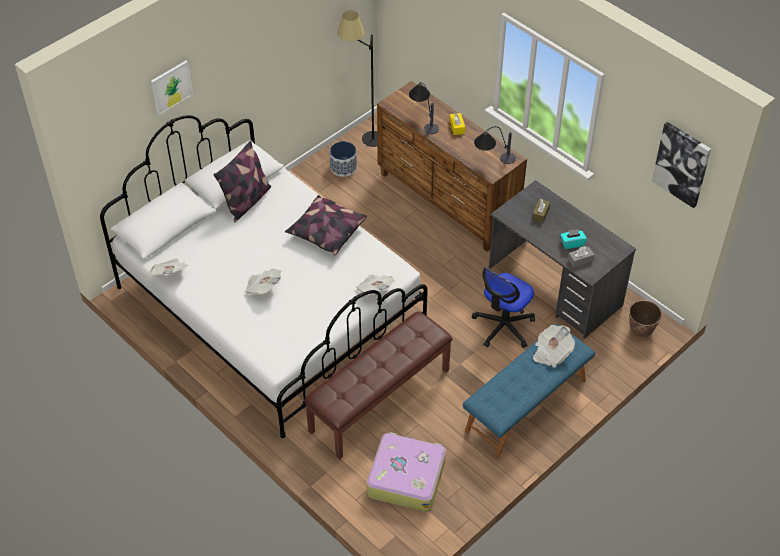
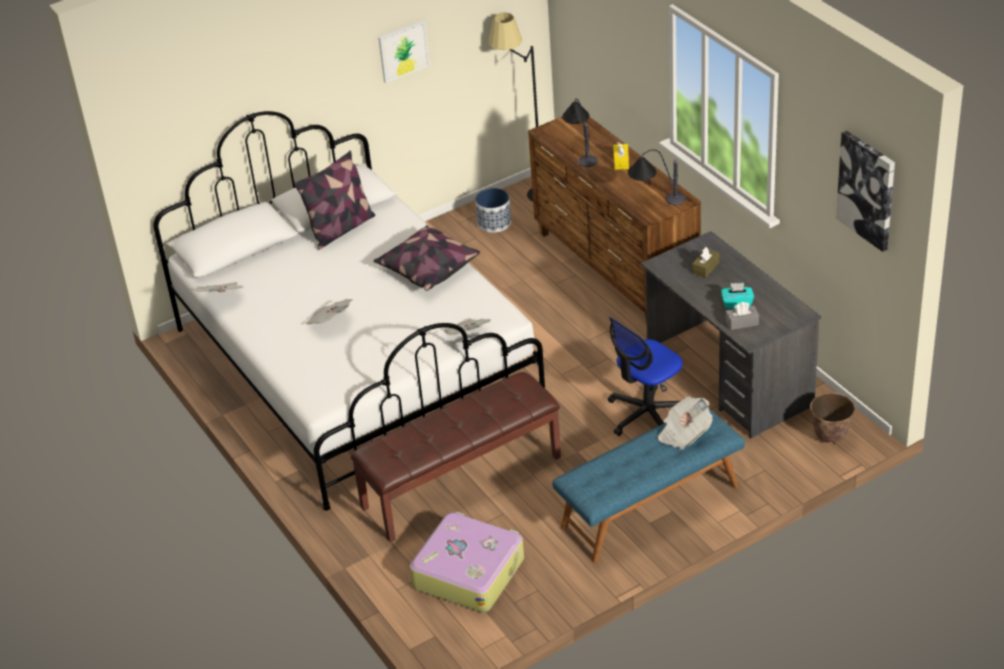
camera: 15 degrees right, 10 degrees down
(171, 87) = (253, 70): picture -> picture (403, 51)

